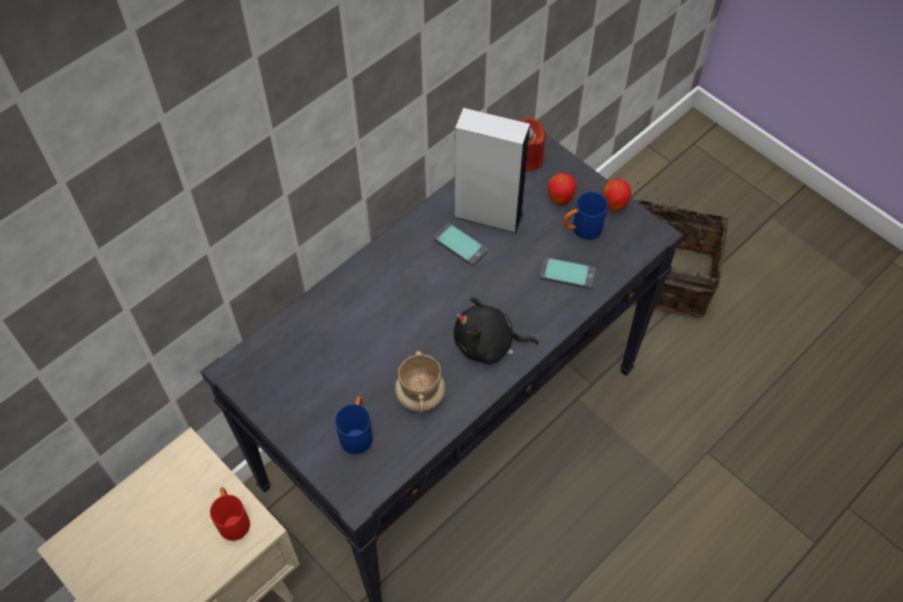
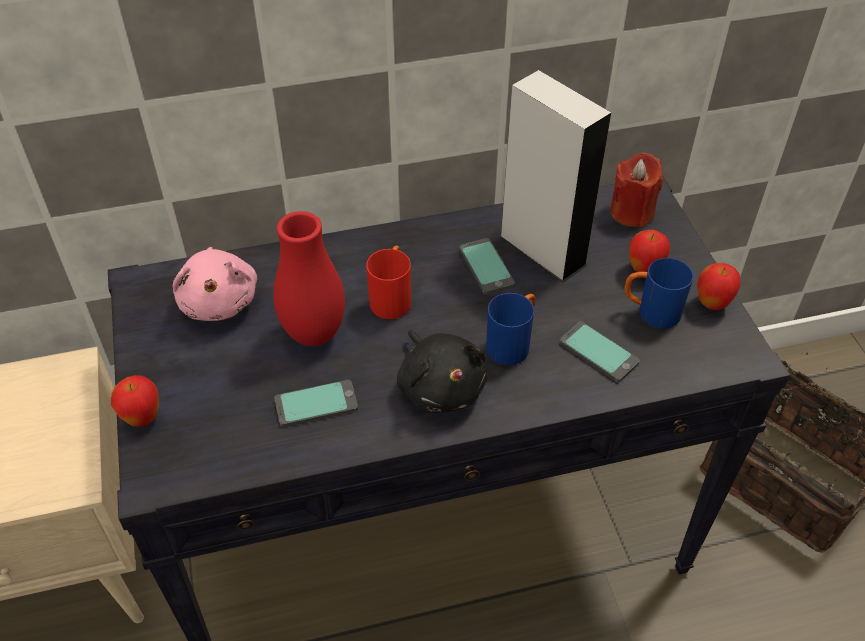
camera: 30 degrees right, 10 degrees down
(232, 519) = (58, 460): red mug -> red mug (392, 298)
(300, 355) = (219, 300): none -> pink plush toy
(316, 462) = (142, 418): none -> apple
(357, 432) = (213, 409): blue mug -> blue mug (512, 344)
(383, 348) = (314, 334): none -> red vase
(420, 395) = (316, 404): beige mug -> phone
(488, 344) = (441, 386): black plush toy -> black plush toy turned 150 degrees counterclockwise

